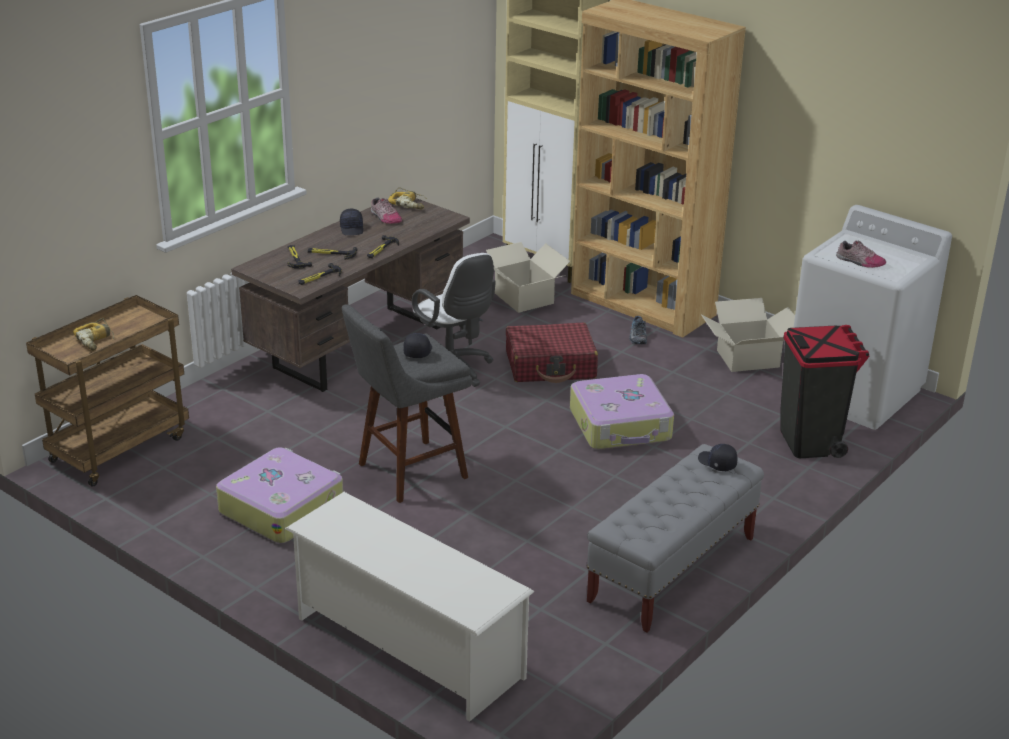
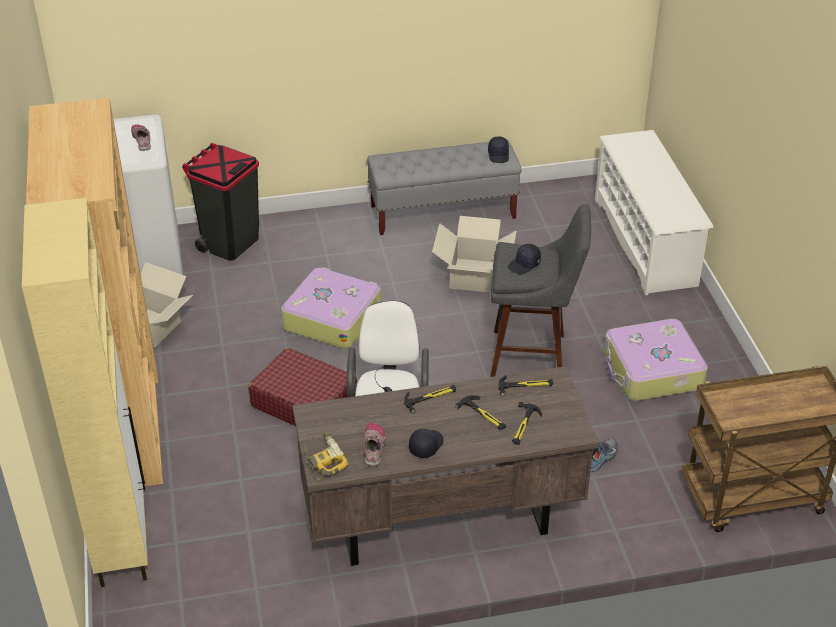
camera: 140 degrees left, 10 degrees up
(96, 340) = (783, 404): power drill -> none
(523, 298) = (214, 502): cardboard box -> cardboard box (474, 275)
(637, 336) = (190, 395): shoe -> shoe (602, 458)
(717, 463) = (392, 165): black cap -> black cap (499, 155)

